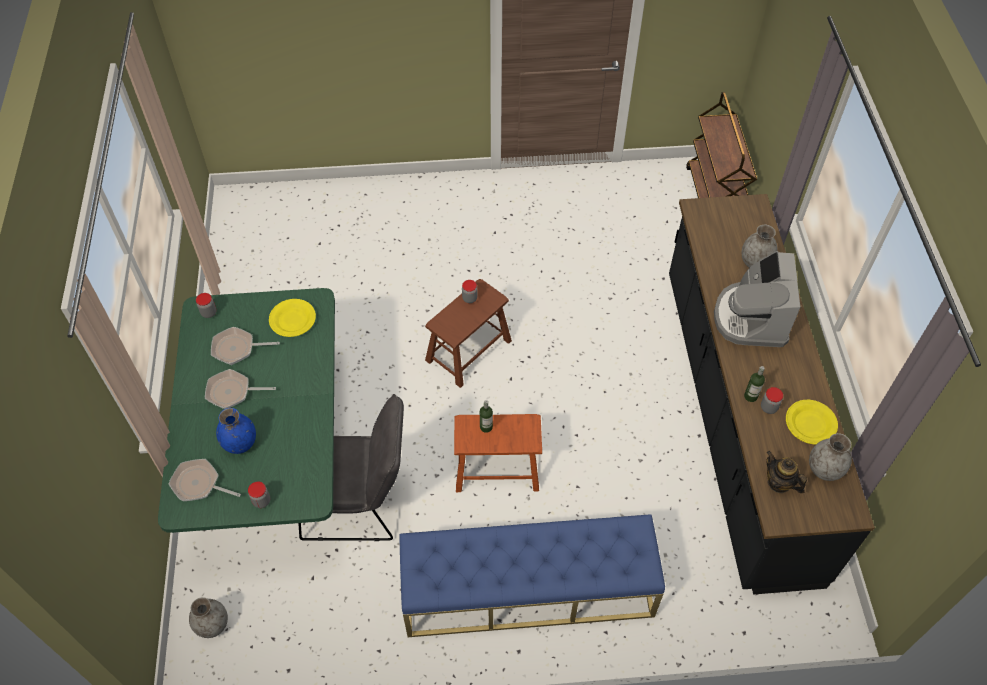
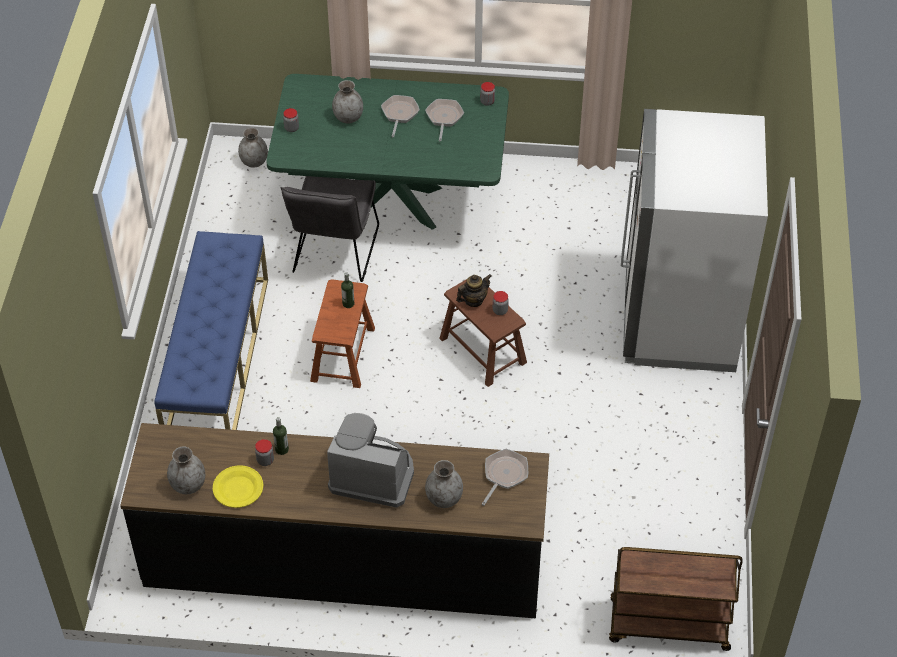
camera: 100 degrees right, 5 degrees down
(199, 484) = (317, 95): frying pan -> frying pan (504, 475)
(240, 443) = (348, 117): blue vase -> grey vase
(293, 320) = (467, 153): yellow plate -> none
(405, 214) = (679, 319): none -> white fridge
(779, 483) = (186, 446): teapot -> teapot (473, 300)

